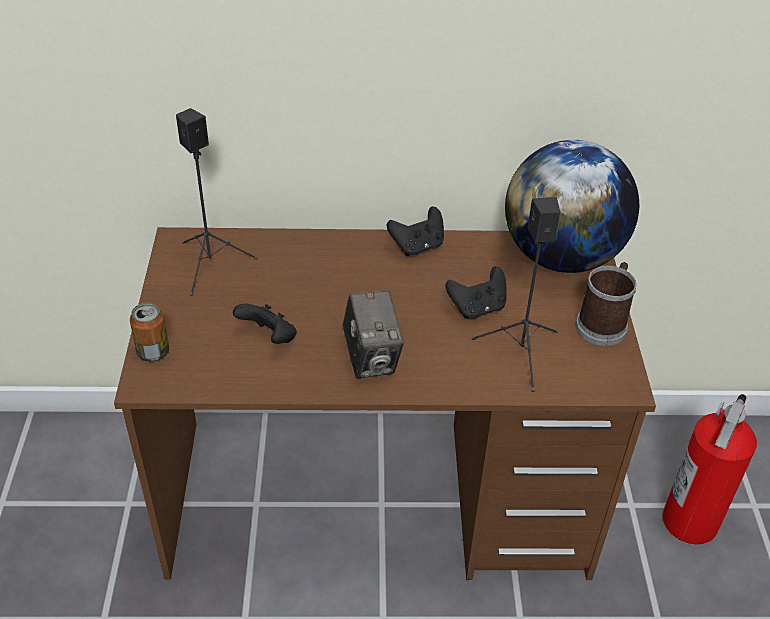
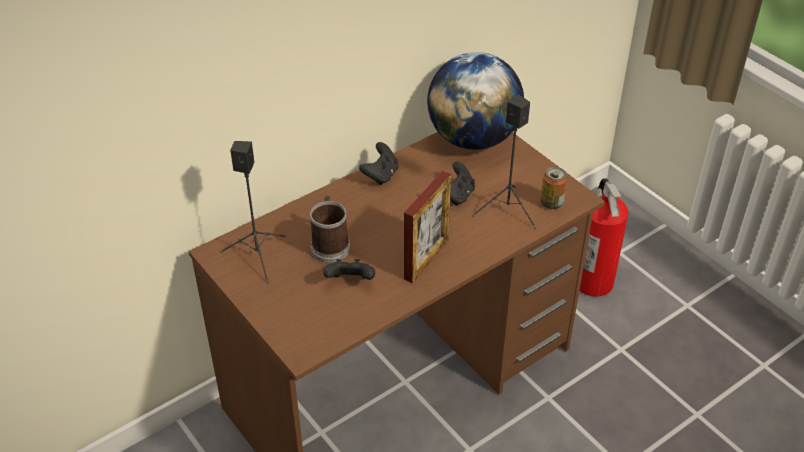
camera: 35 degrees left, 0 degrees up
(153, 352) = (285, 332): can -> can (551, 203)
(371, 358) = (426, 259): camera -> picture frame
(603, 323) = (534, 168): mug -> mug (330, 245)

